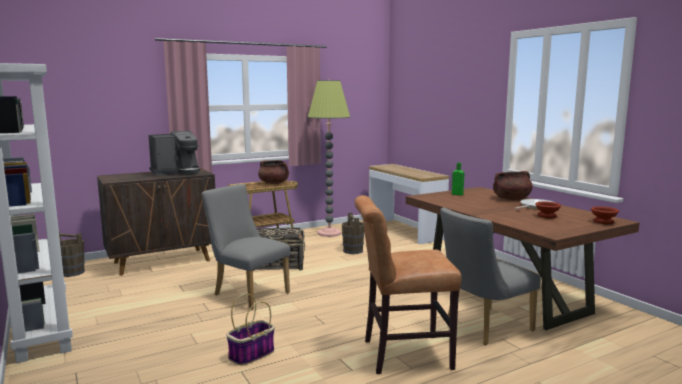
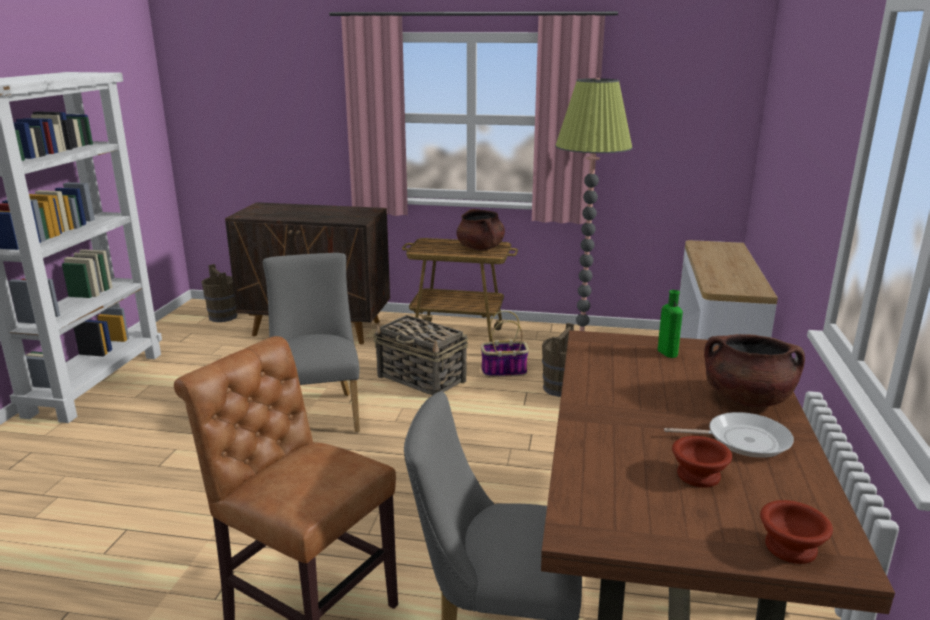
camera: 40 degrees right, 10 degrees up
(176, 172) = (336, 213): coffee machine -> none
(251, 355) = (171, 511): basket -> basket (503, 371)

